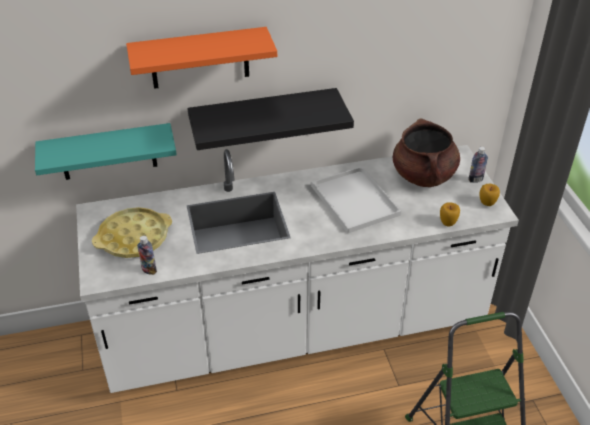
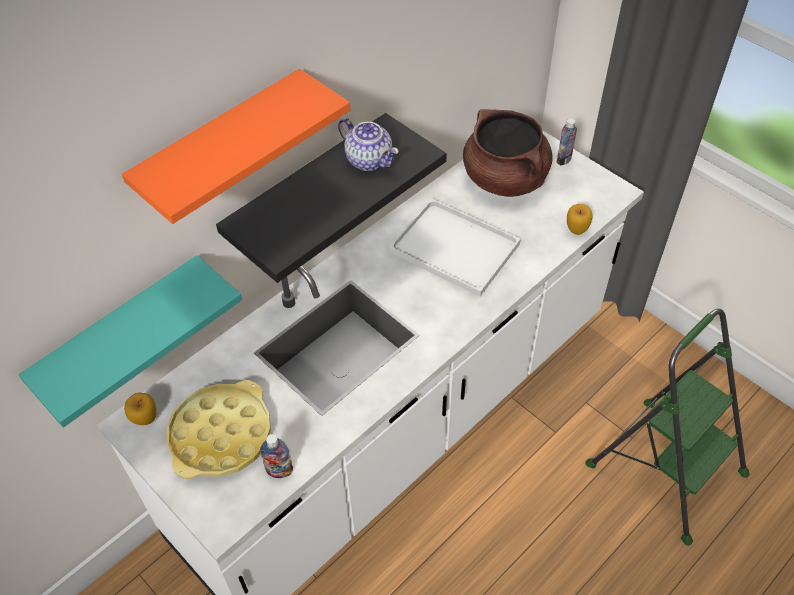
camera: 30 degrees left, 10 degrees up
(303, 108) = (370, 160): none -> teapot
(487, 203) = (598, 185): apple -> apple (145, 419)

